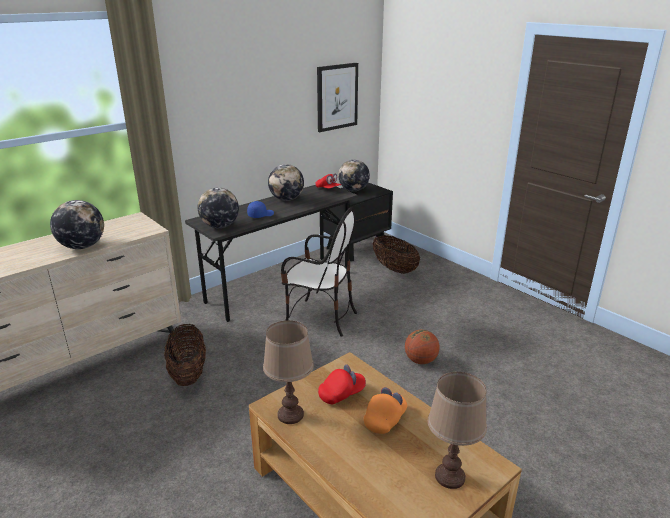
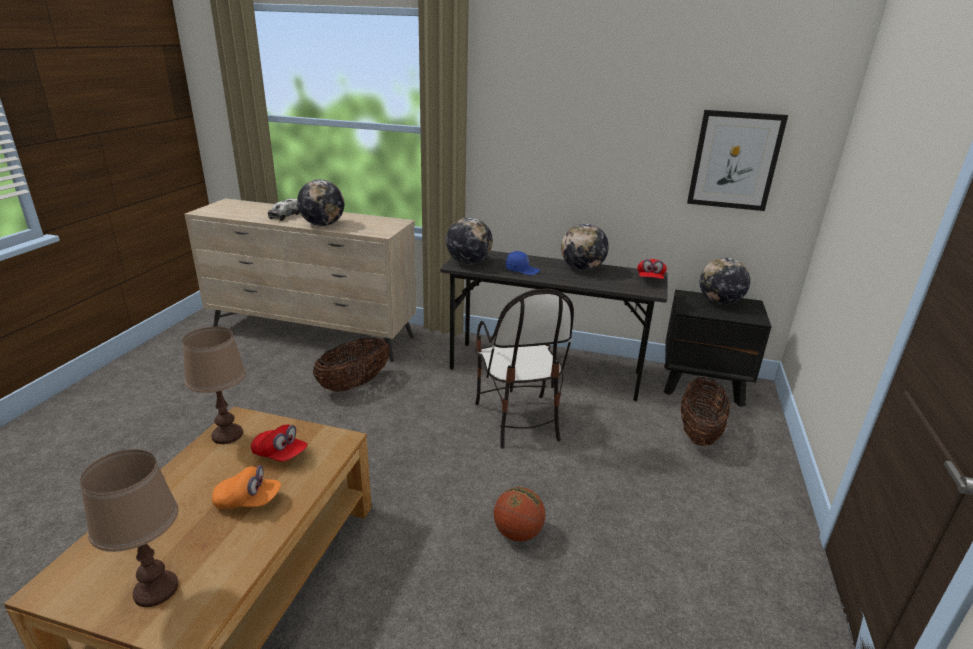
camera: 55 degrees right, 0 degrees up
(20, 257) = (286, 216): none -> toy truck

